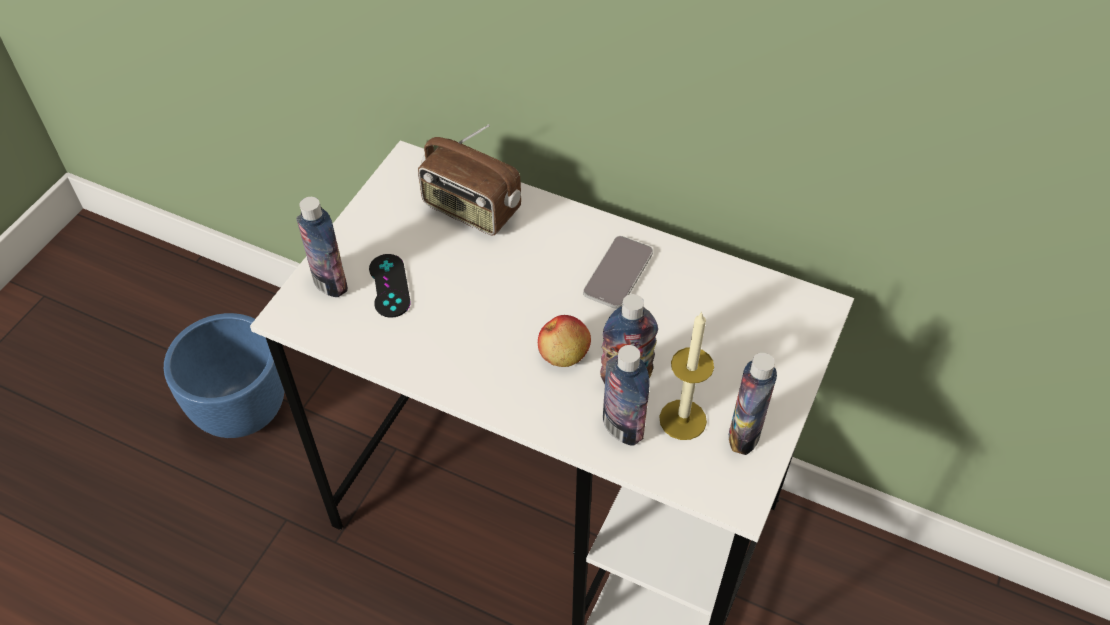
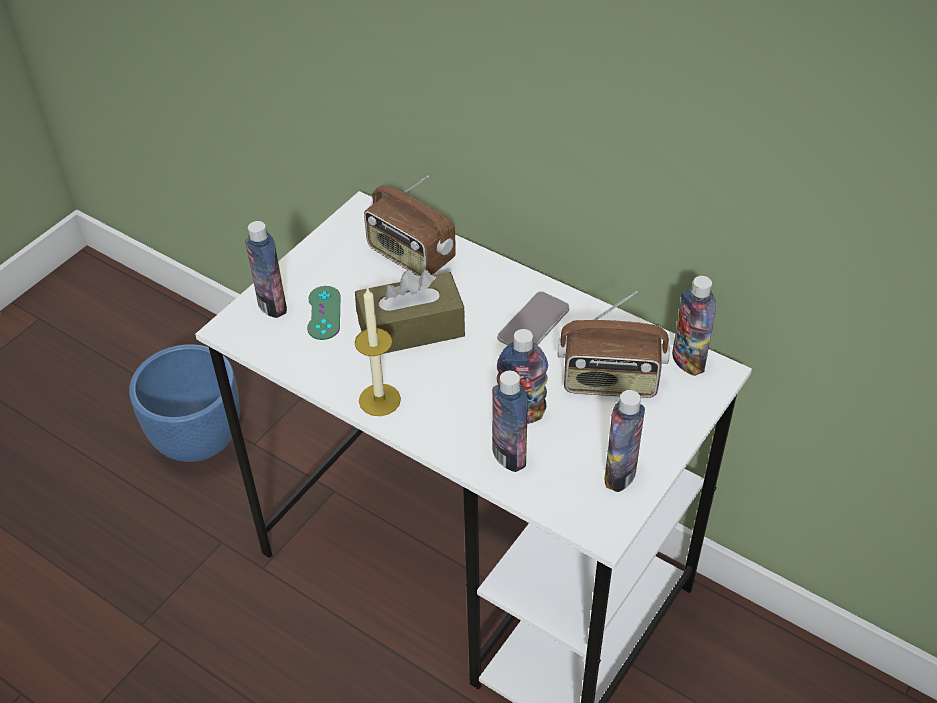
camera: 10 degrees right, 5 degrees down
(389, 286) = (324, 313): black game controller -> green game controller
(488, 293) = (411, 328): none -> brown tissue box
(564, 354) = (469, 387): apple -> none
(682, 419) = (566, 455): candle -> candle (379, 400)
(711, 330) = (610, 382): none -> radio
(787, 297) = (688, 361): none -> bottle

